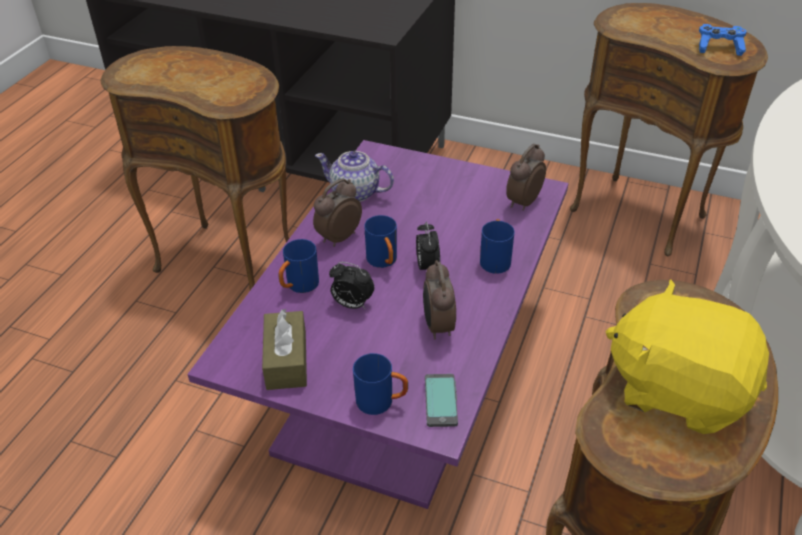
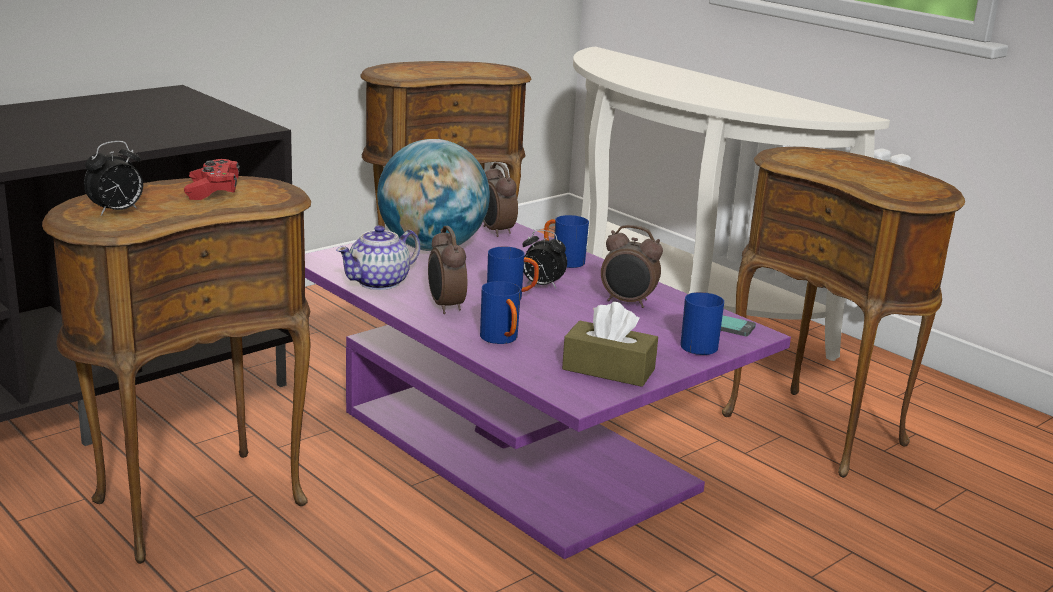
camera: 65 degrees left, 20 degrees down
(222, 77) = (213, 191): none -> red game controller
(352, 304) = (558, 325): alarm clock -> alarm clock (117, 212)
(449, 187) = (431, 248): none -> globe
(678, 389) = (872, 176): yellow plush toy -> none
(719, 48) = (488, 70): blue game controller -> none

